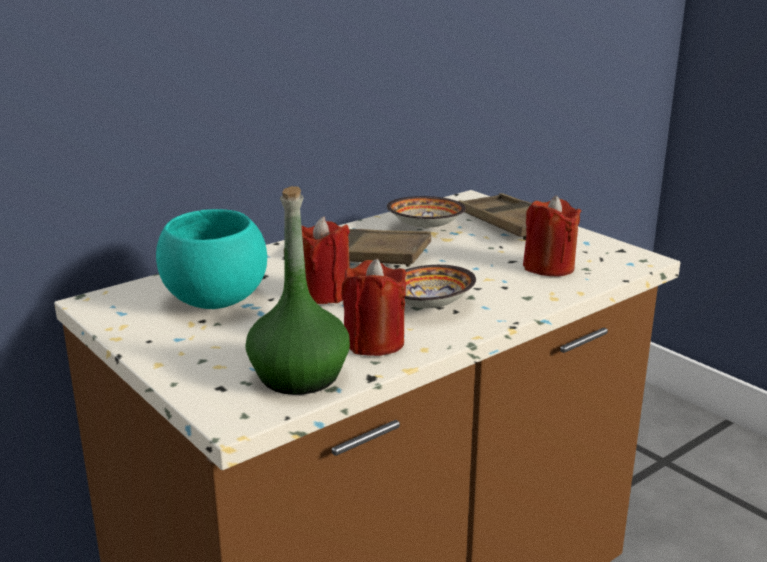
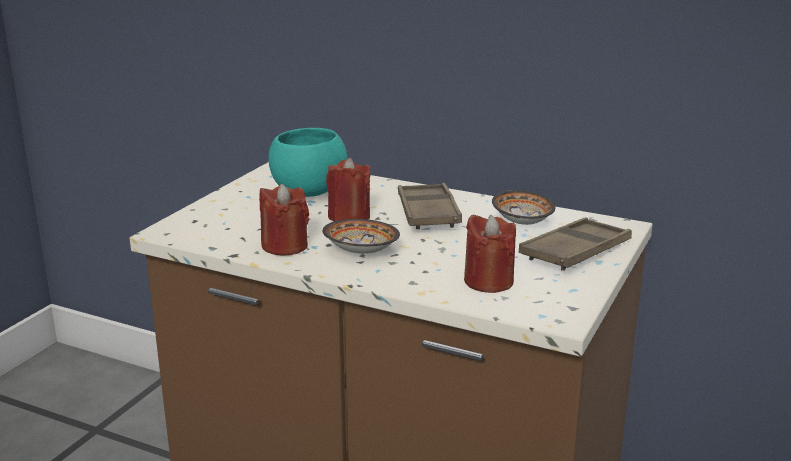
camera: 65 degrees right, 0 degrees up
(299, 376) = (221, 236): green bottle -> none

